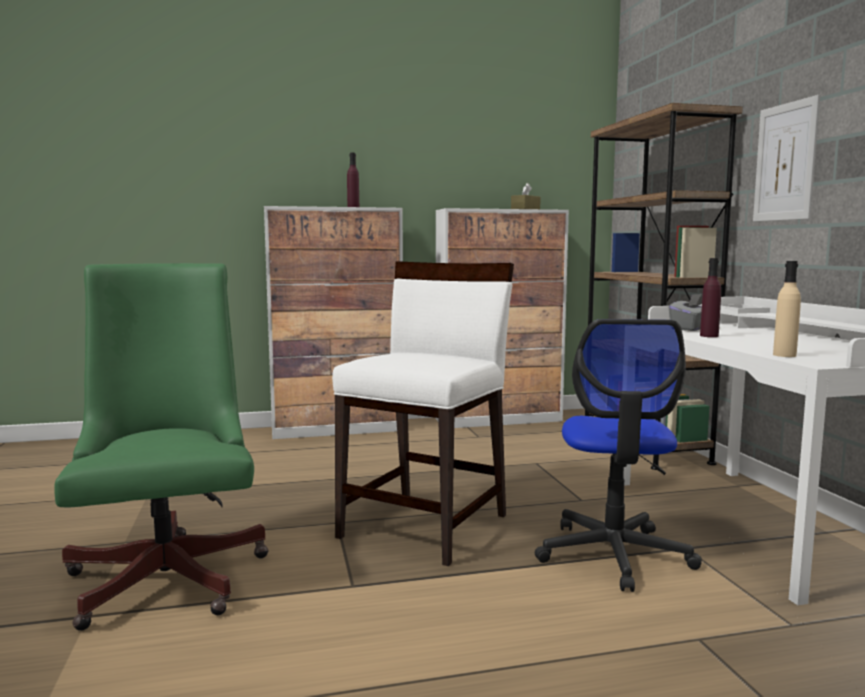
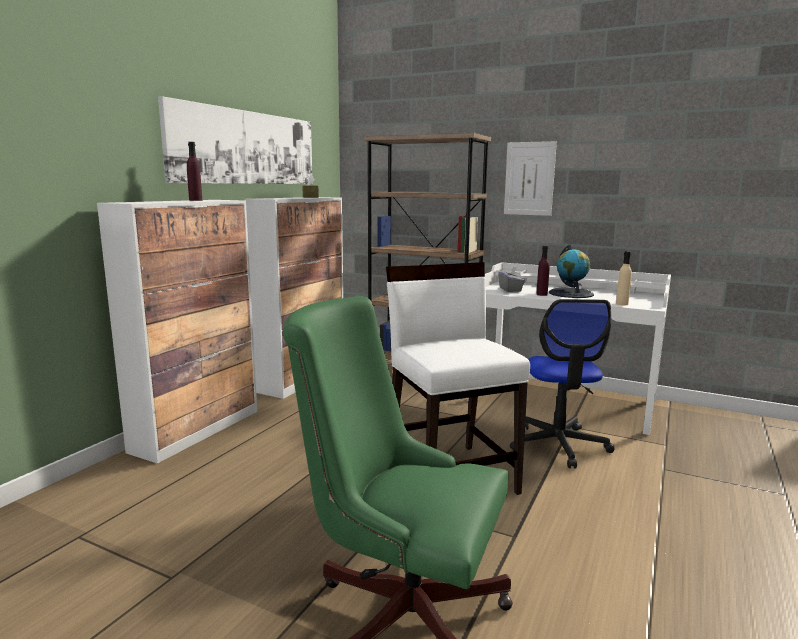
camera: 50 degrees left, 5 degrees up
(448, 158) = (246, 148): none -> picture
(614, 555) = (558, 445): office chair -> office chair turned 45 degrees clockwise
(764, 340) = (571, 293): none -> globe

